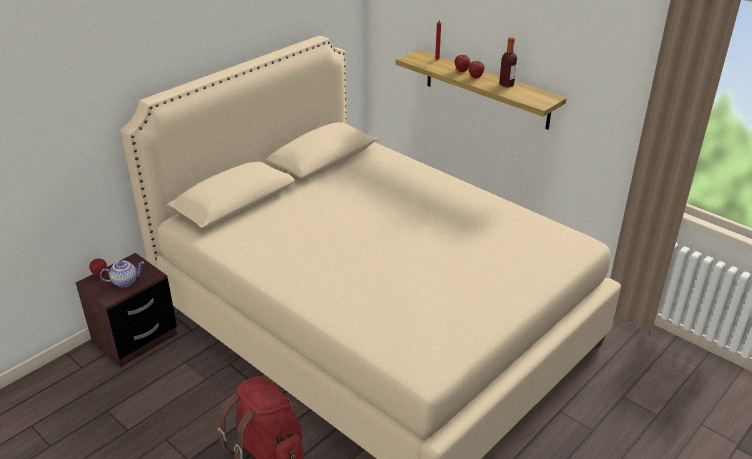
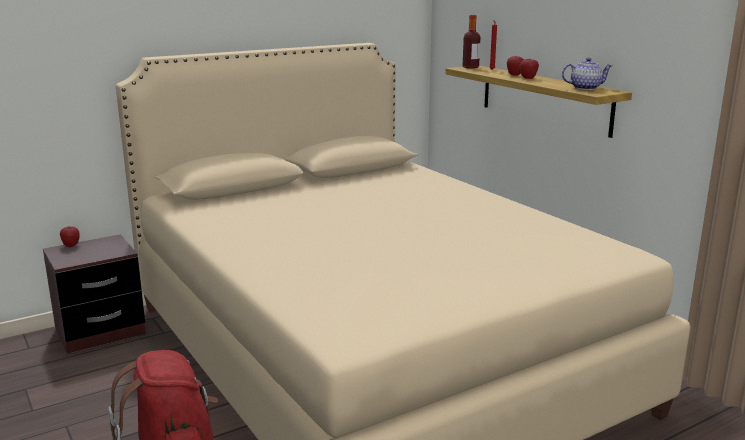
camera: 15 degrees right, 15 degrees down
(125, 281) = (91, 253): teapot -> teapot (585, 88)
(506, 85) = (562, 83): bottle -> bottle (470, 67)

